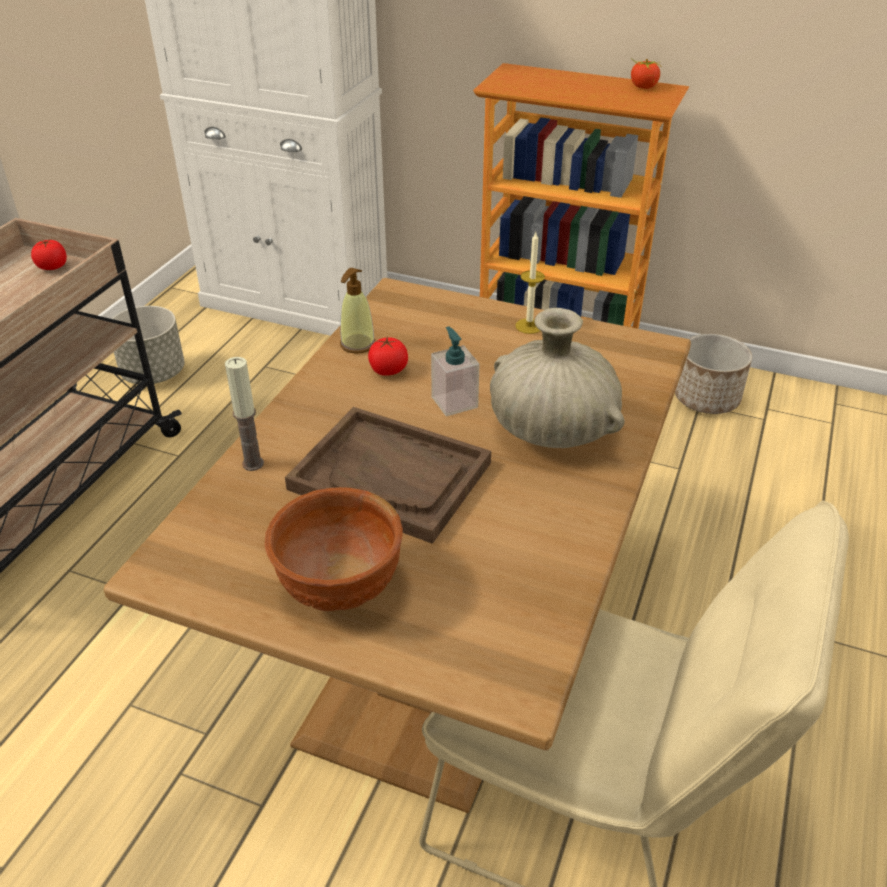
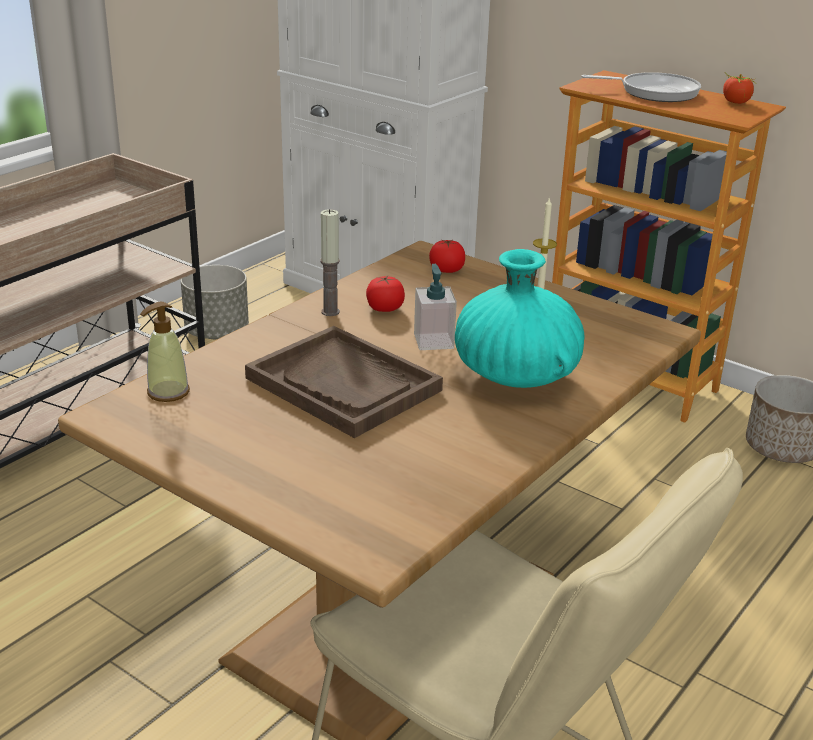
camera: 15 degrees right, 10 degrees down
(52, 267) = (131, 198): tomato -> tomato (446, 270)
(253, 463) = (226, 355): candle -> candle (330, 312)
(338, 587) = (253, 452): brown bowl -> none
(357, 344) = (367, 286): soap dispenser -> soap dispenser (168, 392)
(551, 430) = (515, 376): beige vase -> turquoise vase
(564, 85) = (654, 92): none -> frying pan

